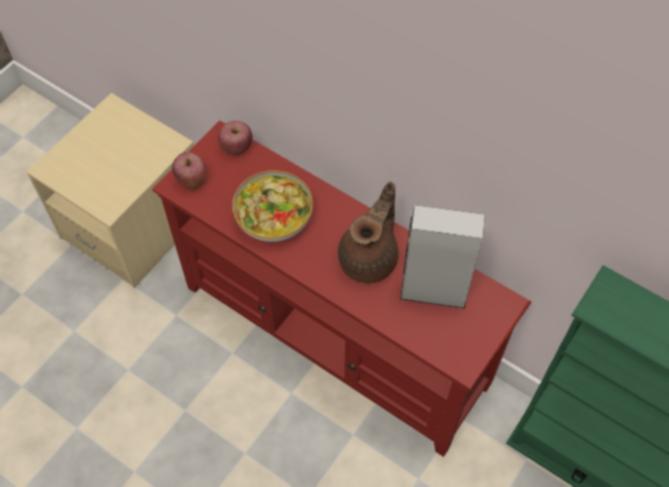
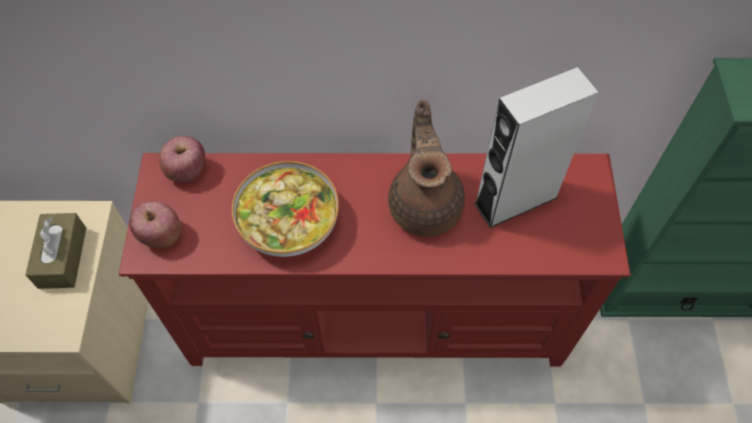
camera: 35 degrees left, 0 degrees up
(139, 161) = (62, 257): none -> brown tissue box

